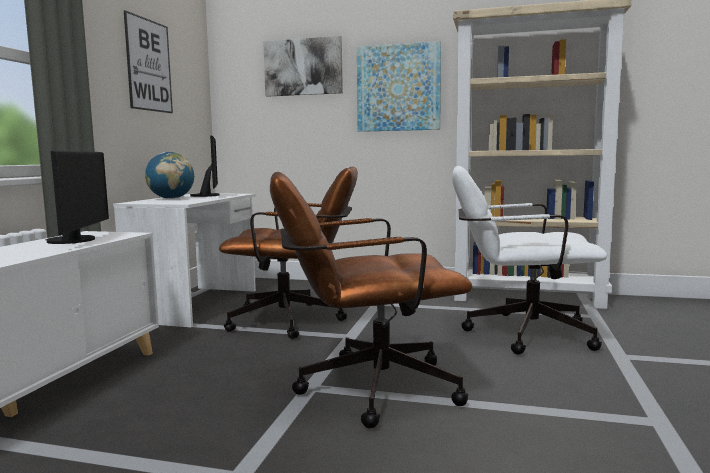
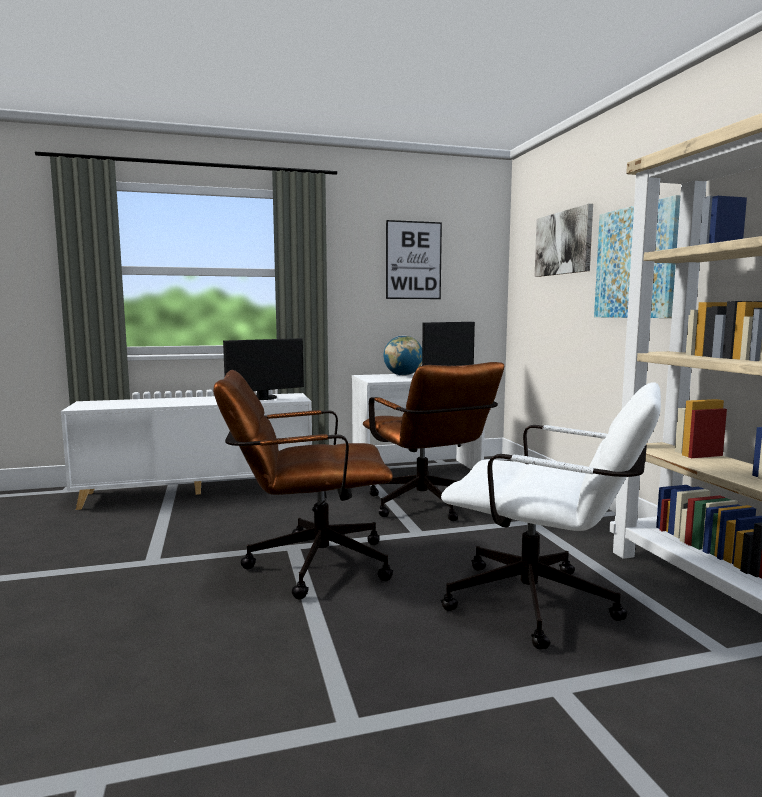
camera: 60 degrees right, 0 degrees up
(364, 388) = (306, 564): brown office chair -> brown office chair turned 60 degrees counterclockwise
(517, 333) = (546, 606): white office chair -> white office chair turned 135 degrees clockwise

